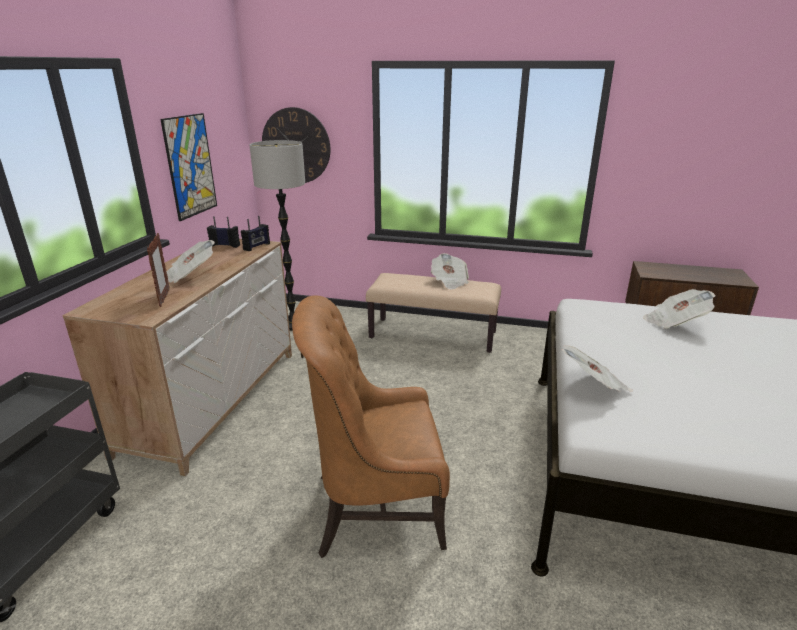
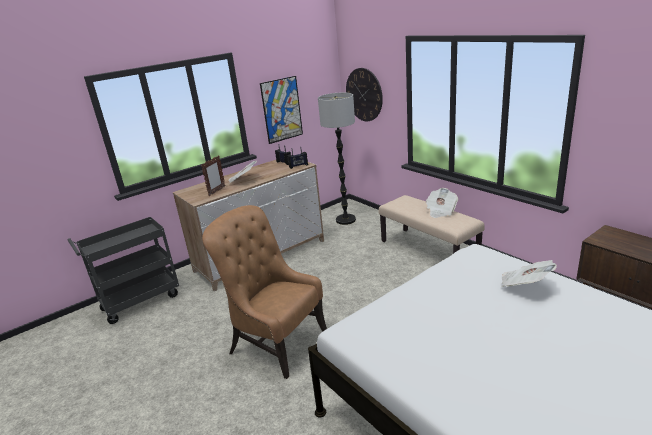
camera: 40 degrees right, 0 degrees up
(593, 385) = (383, 306): newspaper -> none

